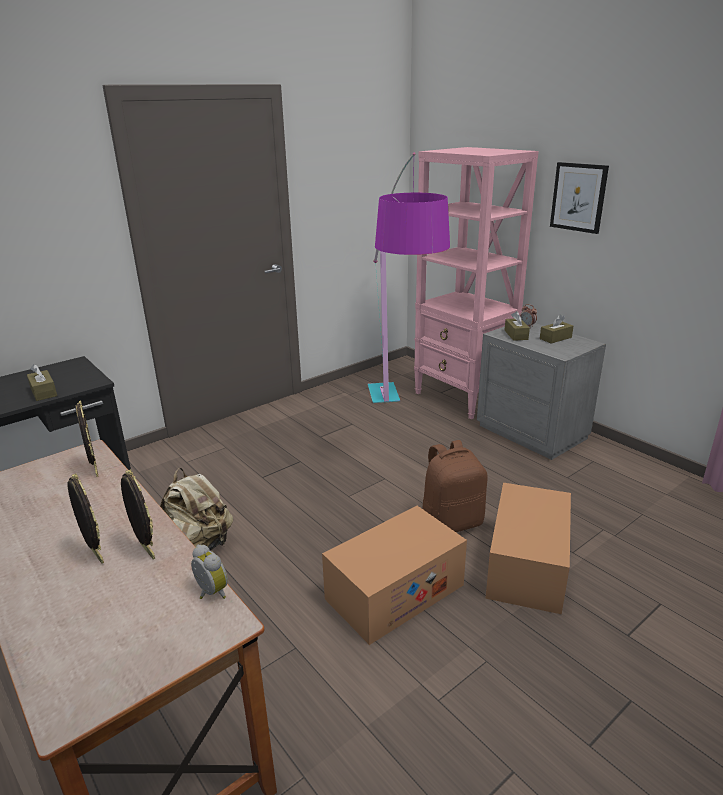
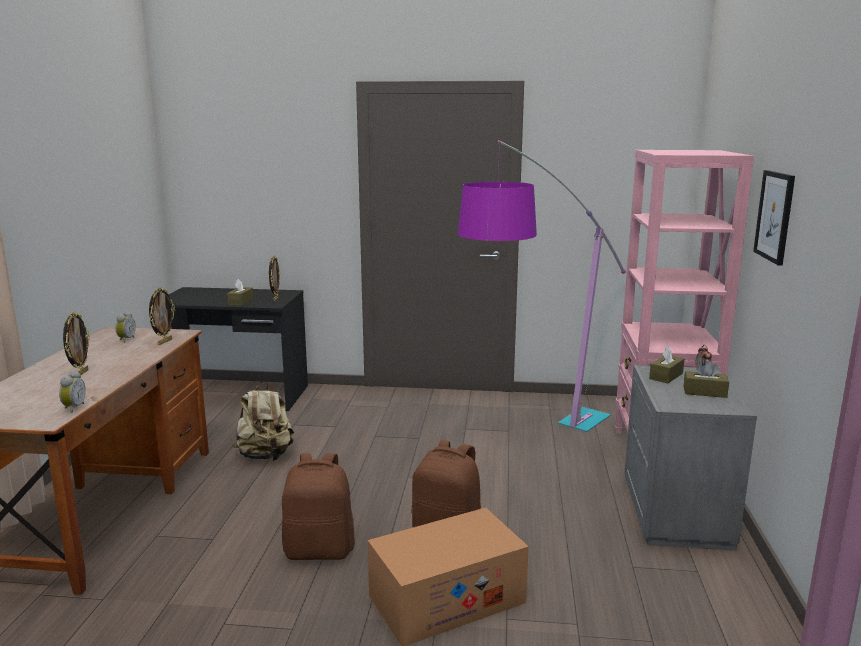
camera: 45 degrees right, 10 degrees down
(32, 491) = (125, 340): none -> alarm clock
(146, 551) = (97, 381): picture frame -> picture frame (275, 299)
(394, 592) = (320, 550): cardboard box -> brown backpack

